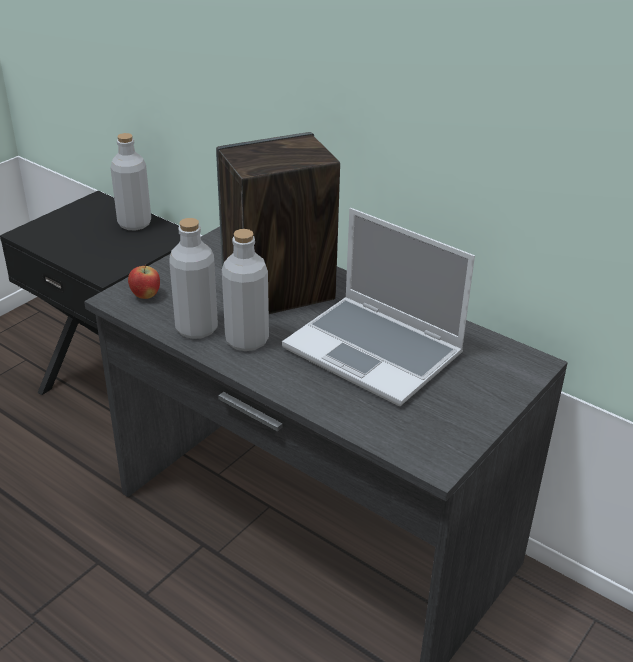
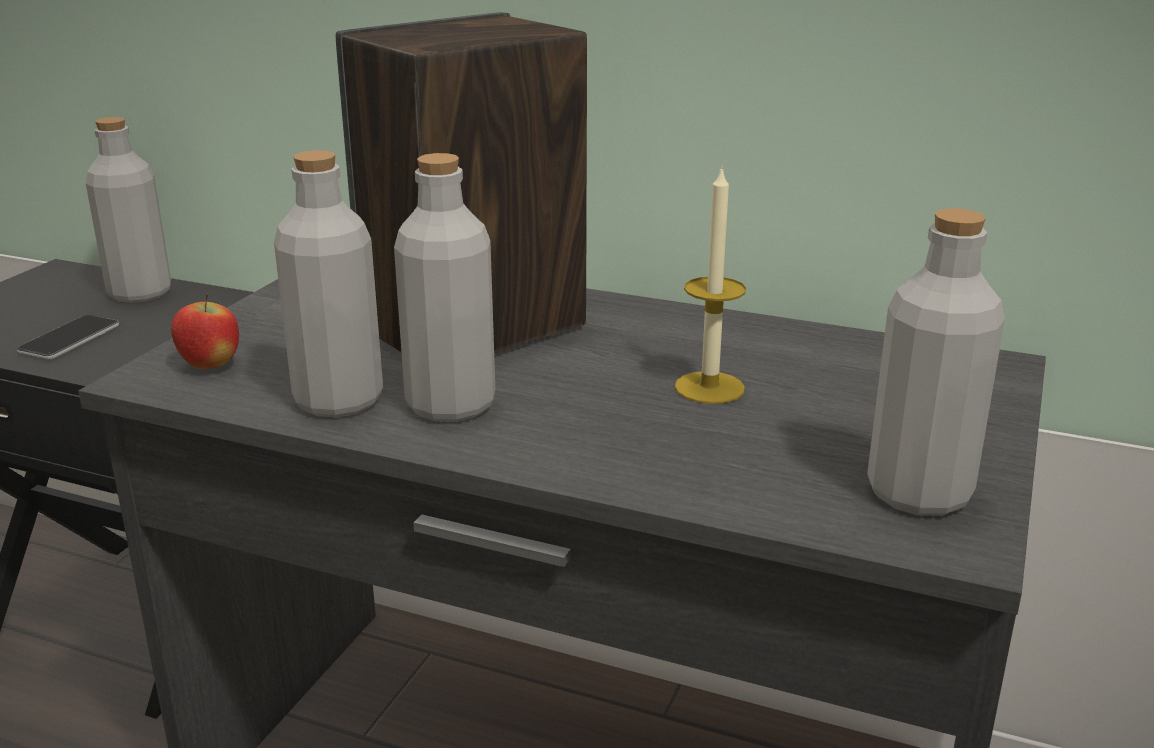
camera: 15 degrees left, 10 degrees down
(93, 251) = (69, 339): none -> phone
(376, 352) = (709, 388): laptop -> candle
(437, 433) = (919, 493): none -> grey bottle

